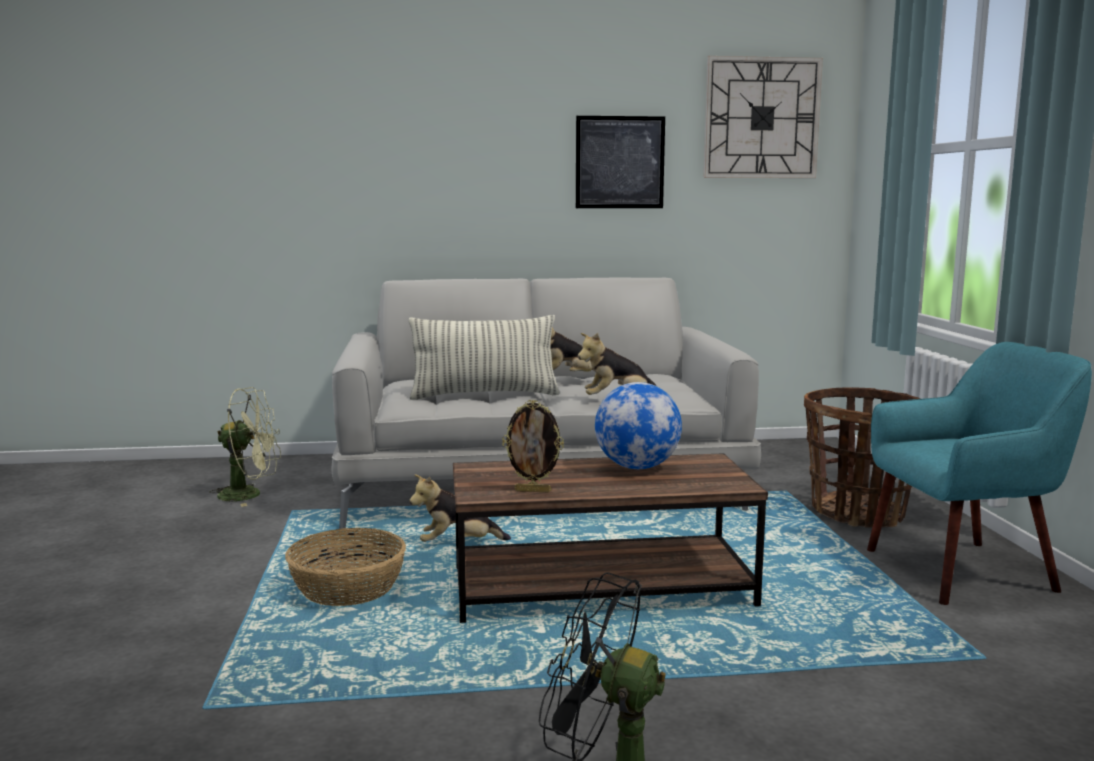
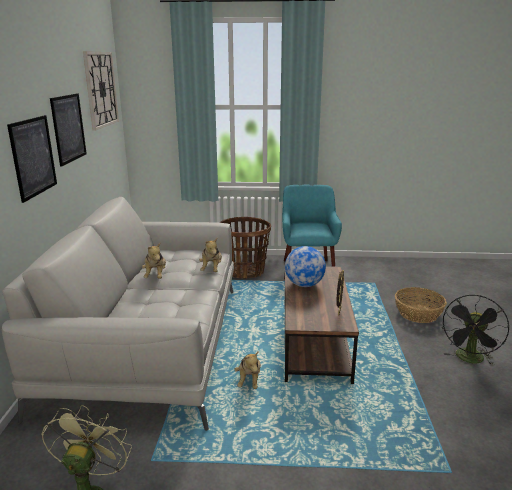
camera: 80 degrees left, 10 degrees up
(349, 589) = (307, 424): basket -> basket (418, 313)
(484, 395) = (176, 303): pillow -> none
(509, 182) = (33, 157): none -> picture

